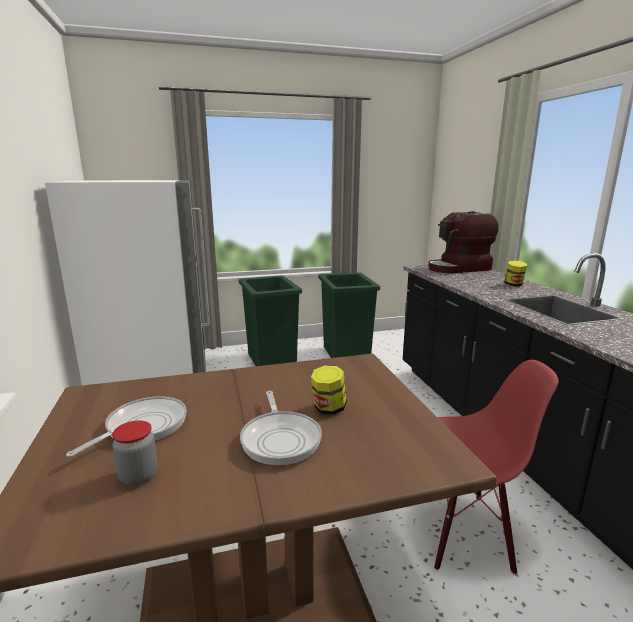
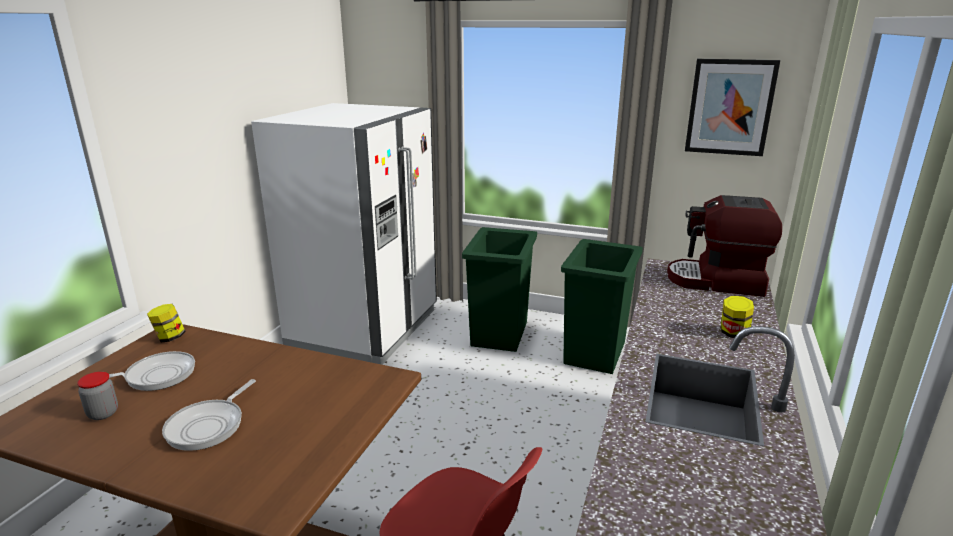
camera: 35 degrees right, 5 degrees up
(328, 408) = (281, 415): jar -> jar (169, 338)
(395, 174) = (730, 107): none -> picture

